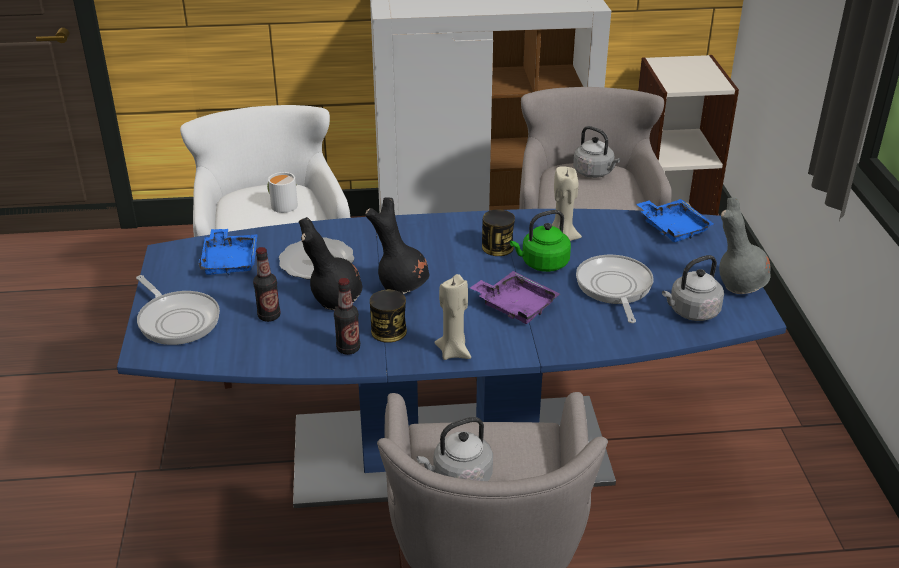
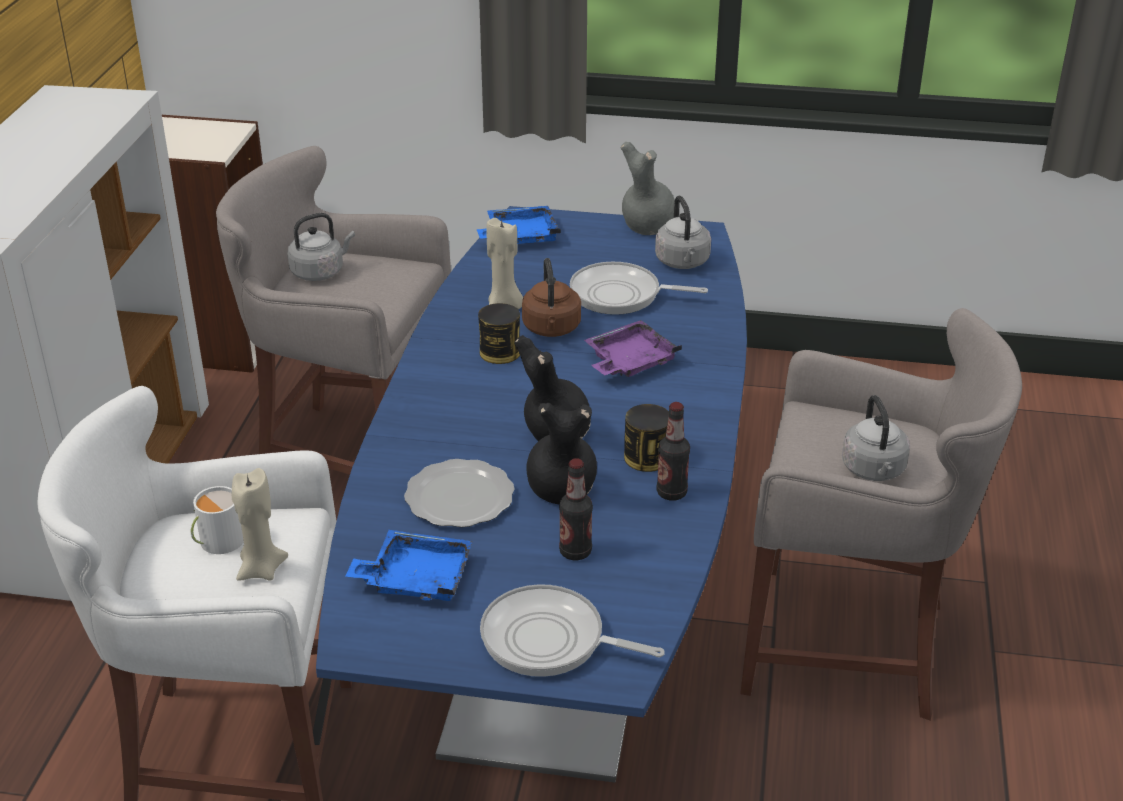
camera: 75 degrees left, 0 degrees up
(177, 320) = (550, 640): frying pan -> frying pan turned 135 degrees counterclockwise
(454, 352) = (703, 417): beige candle -> beige candle (261, 569)
(542, 264) = (551, 329): green kettle -> brown kettle

